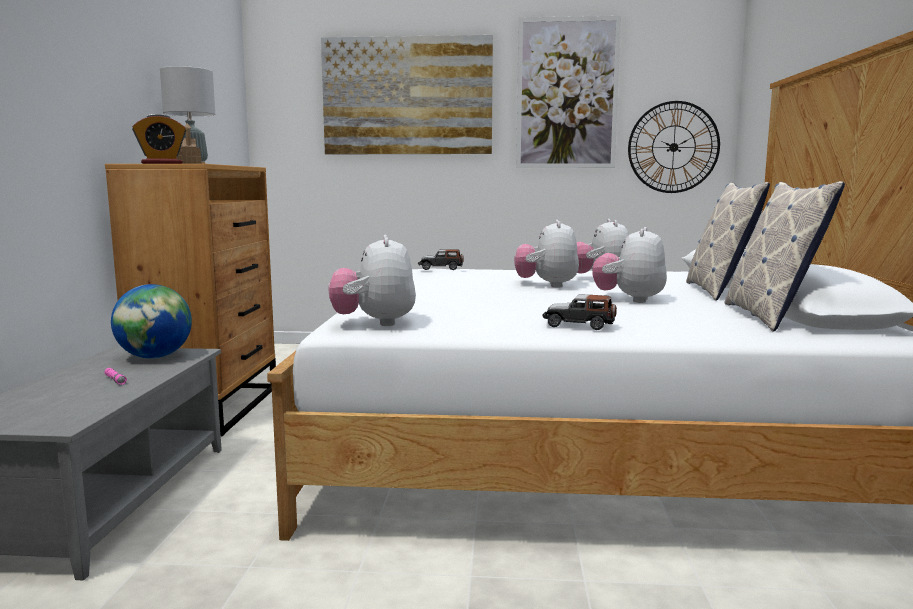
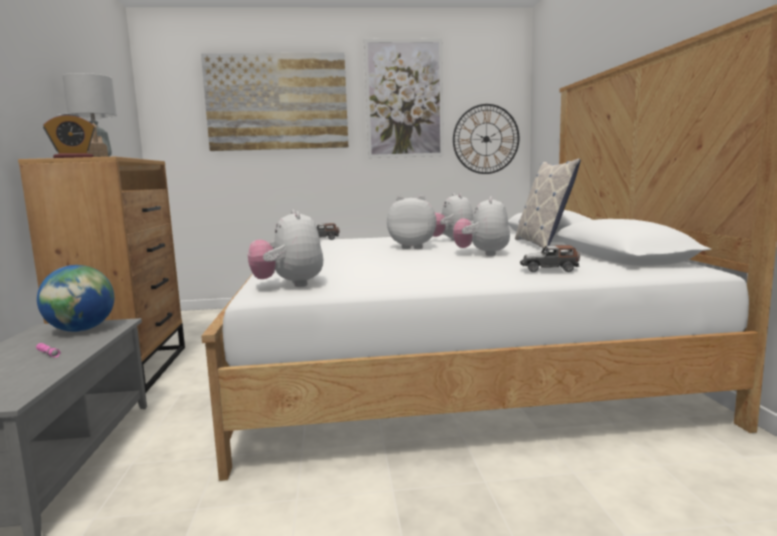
camera: 10 degrees left, 0 degrees up
(546, 285) = (413, 247): plush toy -> plush toy turned 105 degrees clockwise
(578, 325) = (457, 275): toy car -> toy car (549, 269)
(770, 317) = (594, 260): pillow -> none

